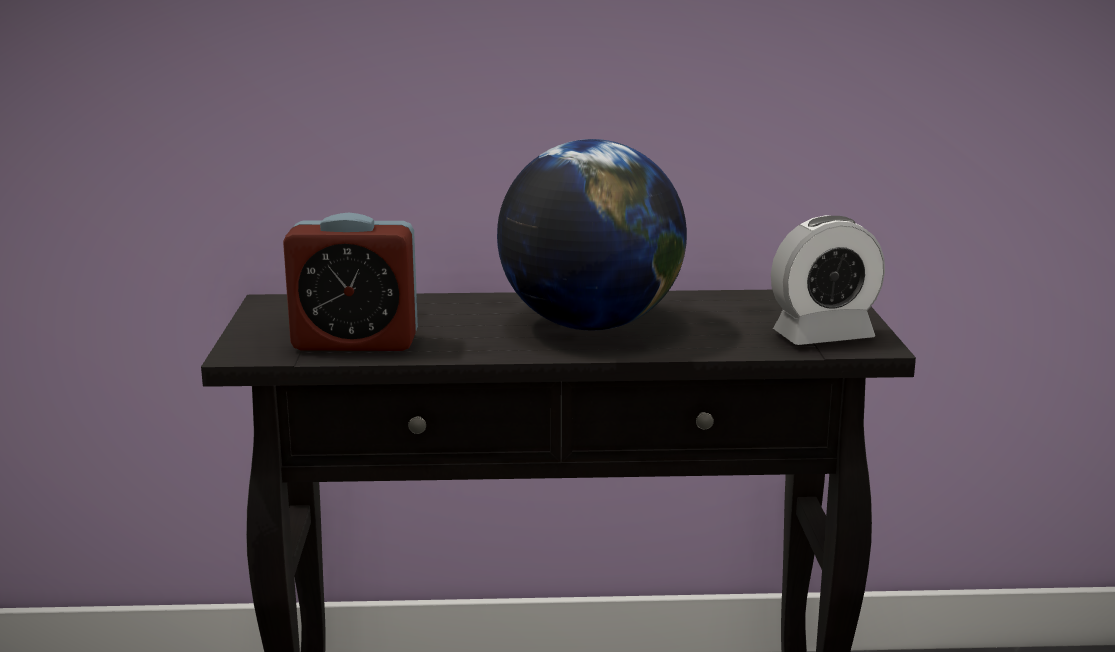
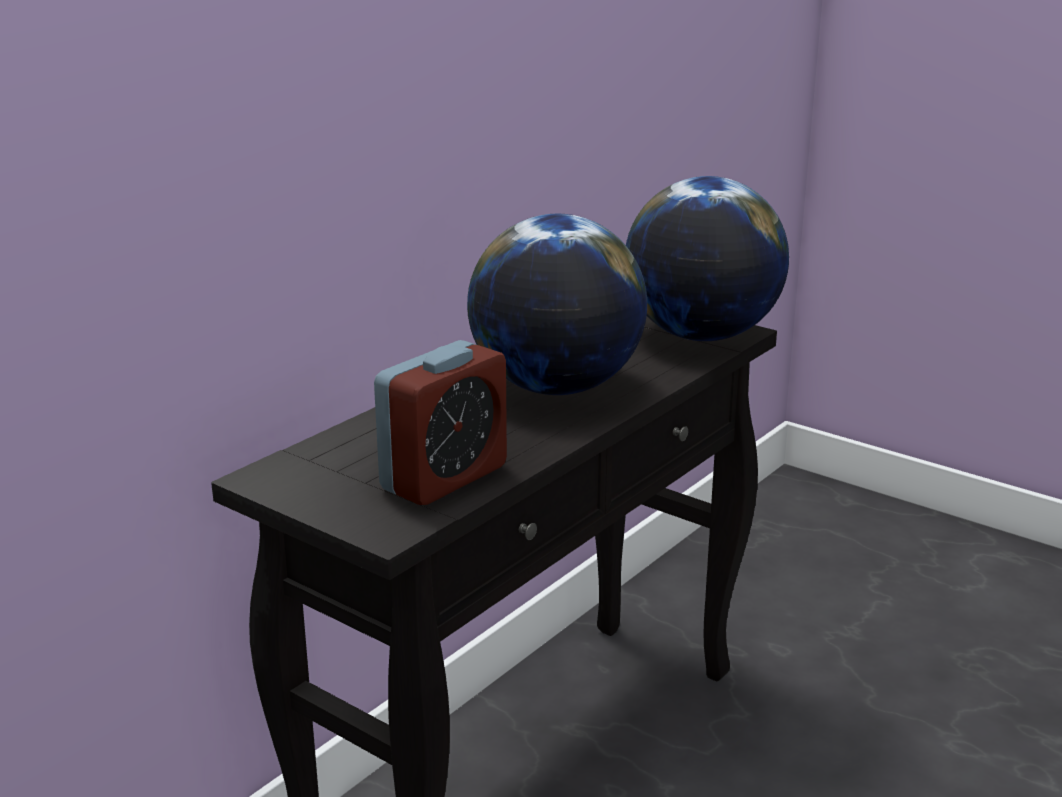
camera: 50 degrees left, 5 degrees up
(823, 336) = (701, 336): alarm clock -> globe

